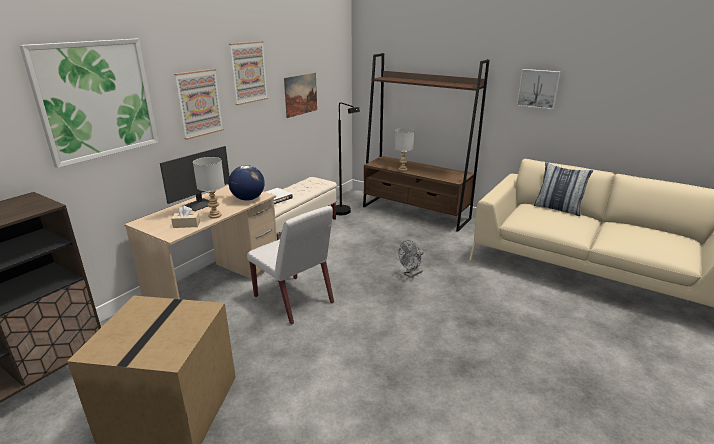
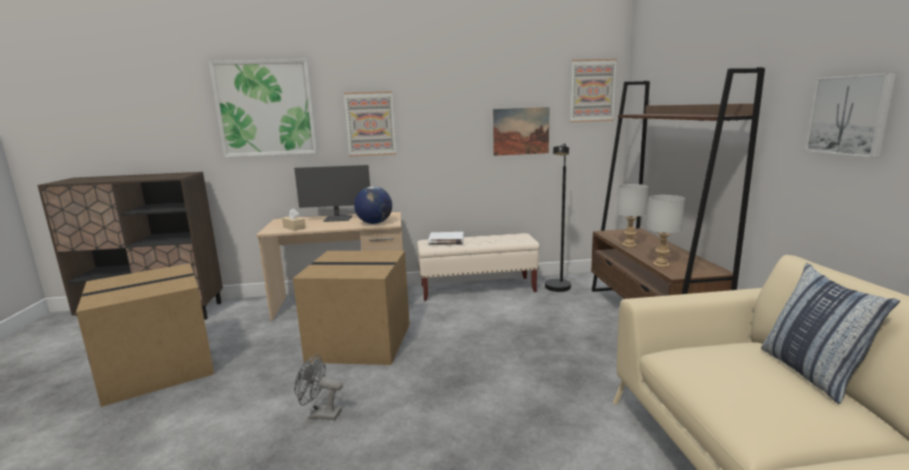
camera: 50 degrees right, 10 degrees down
(214, 216) = (323, 227): grey table lamp -> grey table lamp (660, 265)
(248, 72) = (438, 99): picture -> picture (592, 90)
(294, 300) = (358, 342): white chair -> cardboard box
(411, 274) = (501, 378): grey fan -> grey fan (320, 414)

